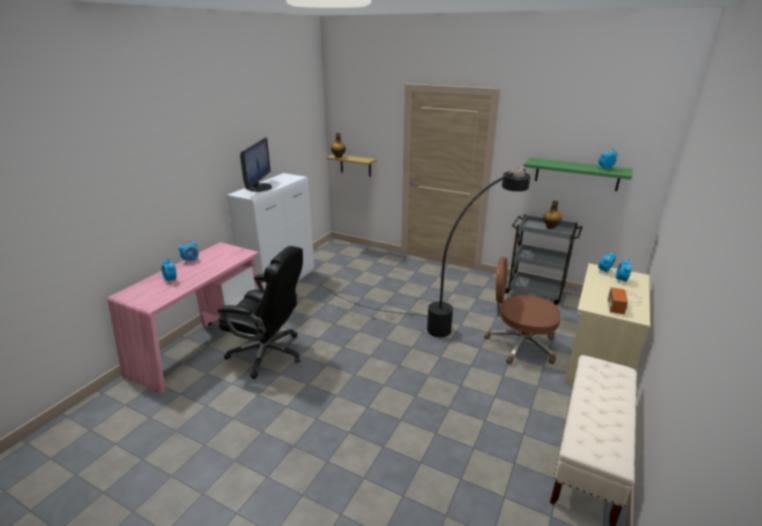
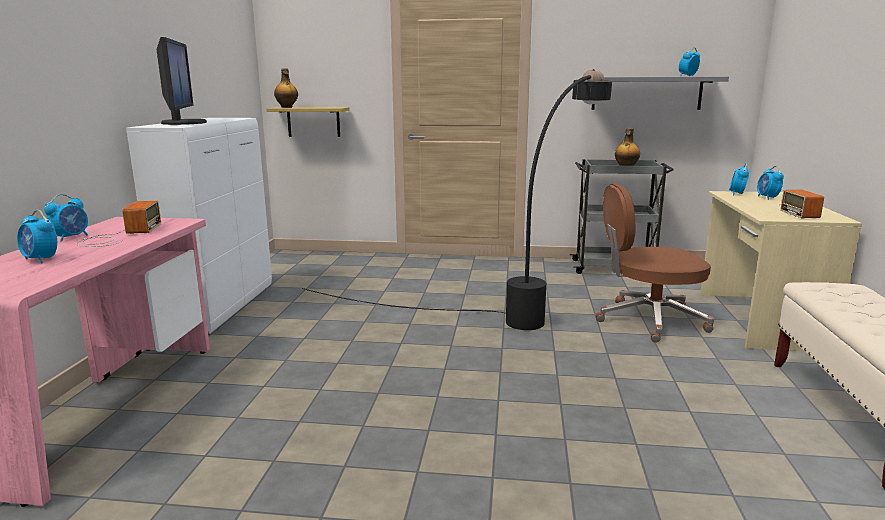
camera: 20 degrees left, 10 degrees down
(211, 263) = (119, 235): none -> radio
(268, 353) = (256, 398): black office chair -> none
(576, 174) = (646, 93): green shelf -> grey shelf

